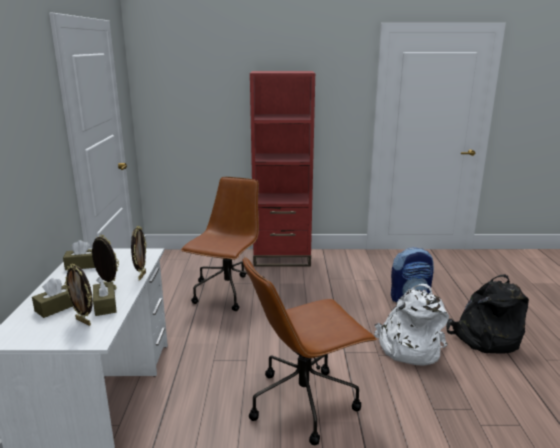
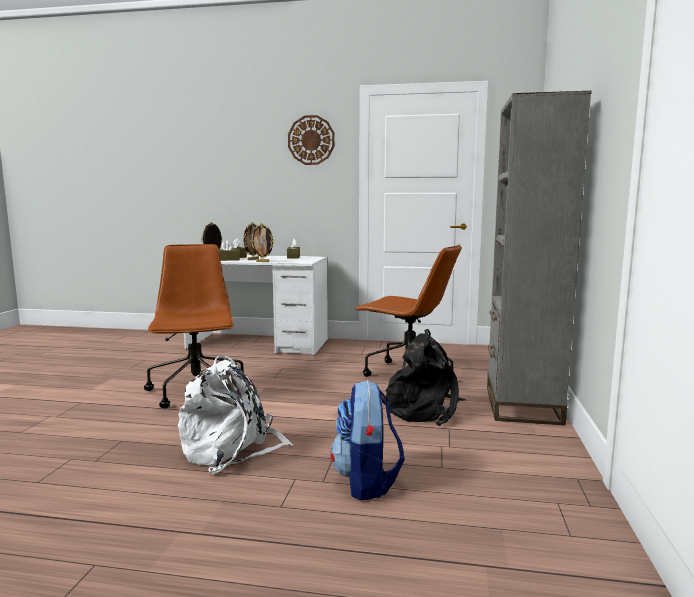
camera: 100 degrees right, 10 degrees down
(31, 93) = (311, 140): none -> wall clock
(282, 258) = (522, 405): red bookcase -> grey bookcase
(484, 338) = (204, 519): black backpack -> black backpack (424, 409)

